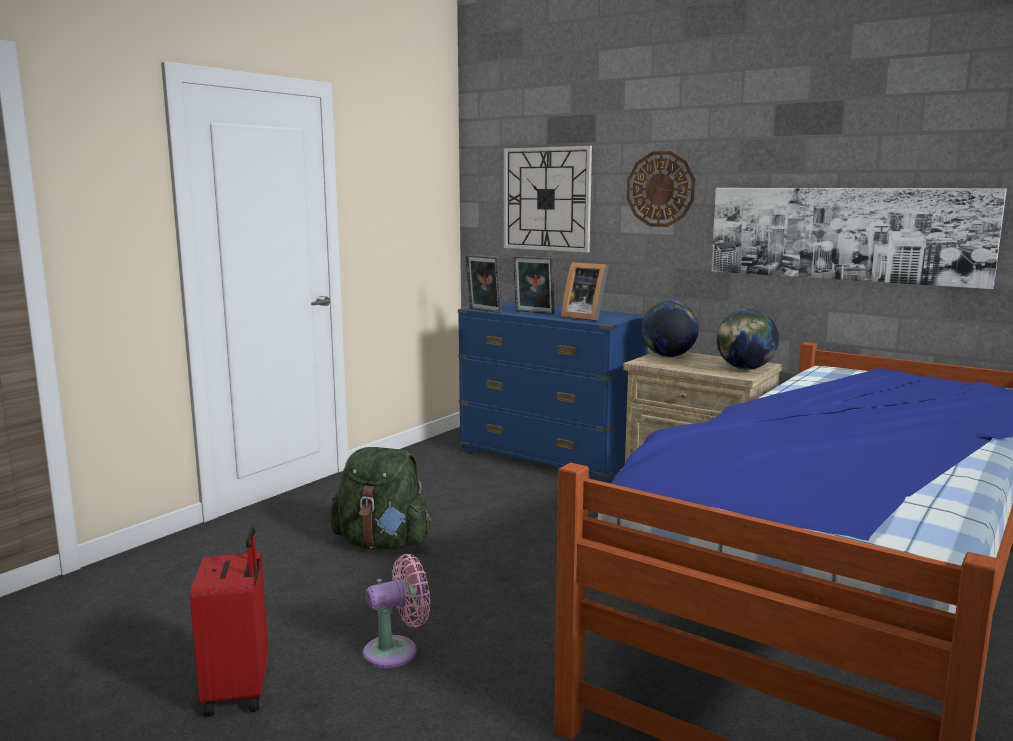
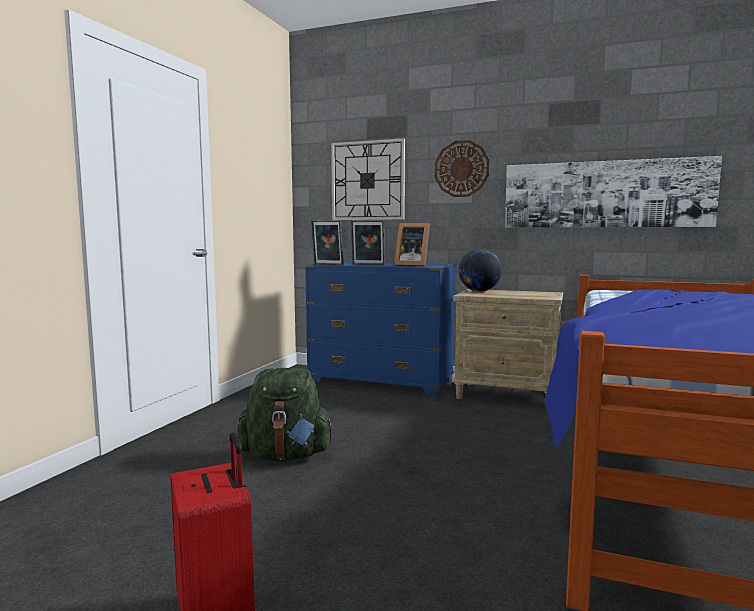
camera: 15 degrees left, 5 degrees down
(396, 651) = (360, 551): pink fan -> none
(745, 369) = (544, 295): globe -> none

